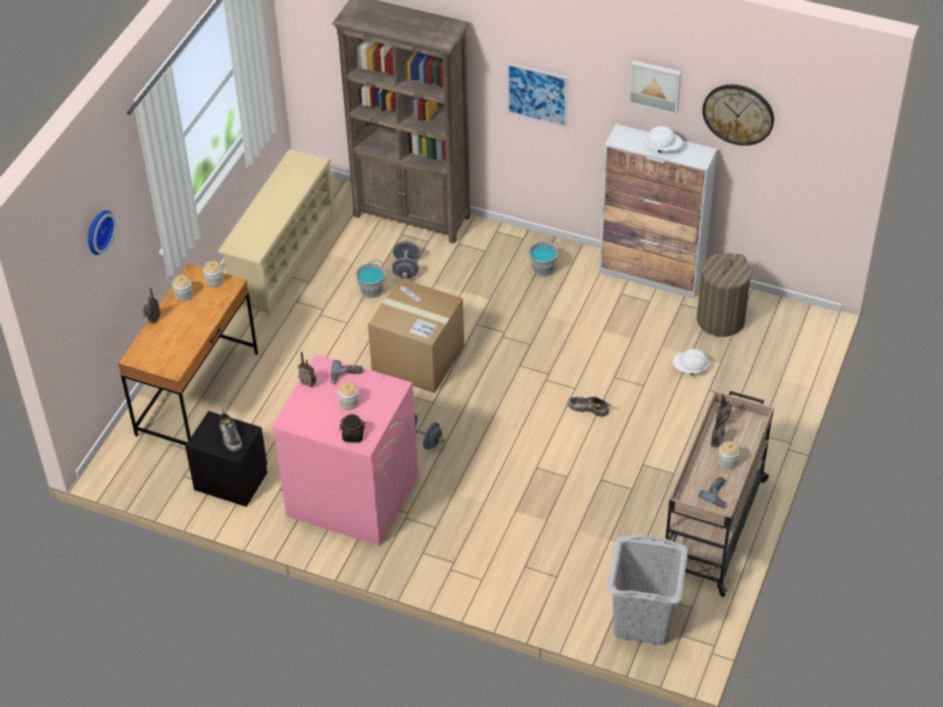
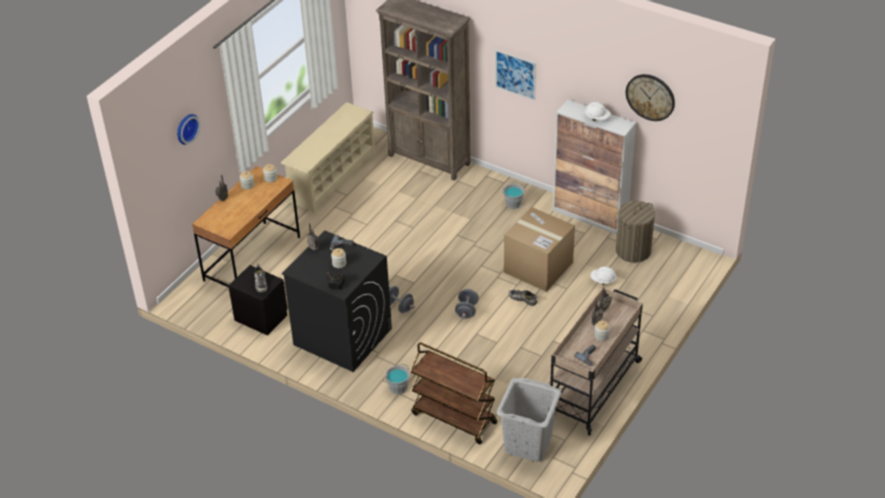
camera: 10 degrees right, 5 degrees down
(351, 495) = (342, 336): pink washing machine -> black washing machine
(371, 290) = (389, 205): grey bucket -> grey bucket (398, 387)
(406, 269) = (416, 193): grey dumbbell -> grey dumbbell (467, 311)
(418, 359) = (410, 253): cardboard box -> cardboard box (538, 267)
(533, 596) = (453, 418): none -> brown cart
(655, 85) = (594, 72): picture -> none

